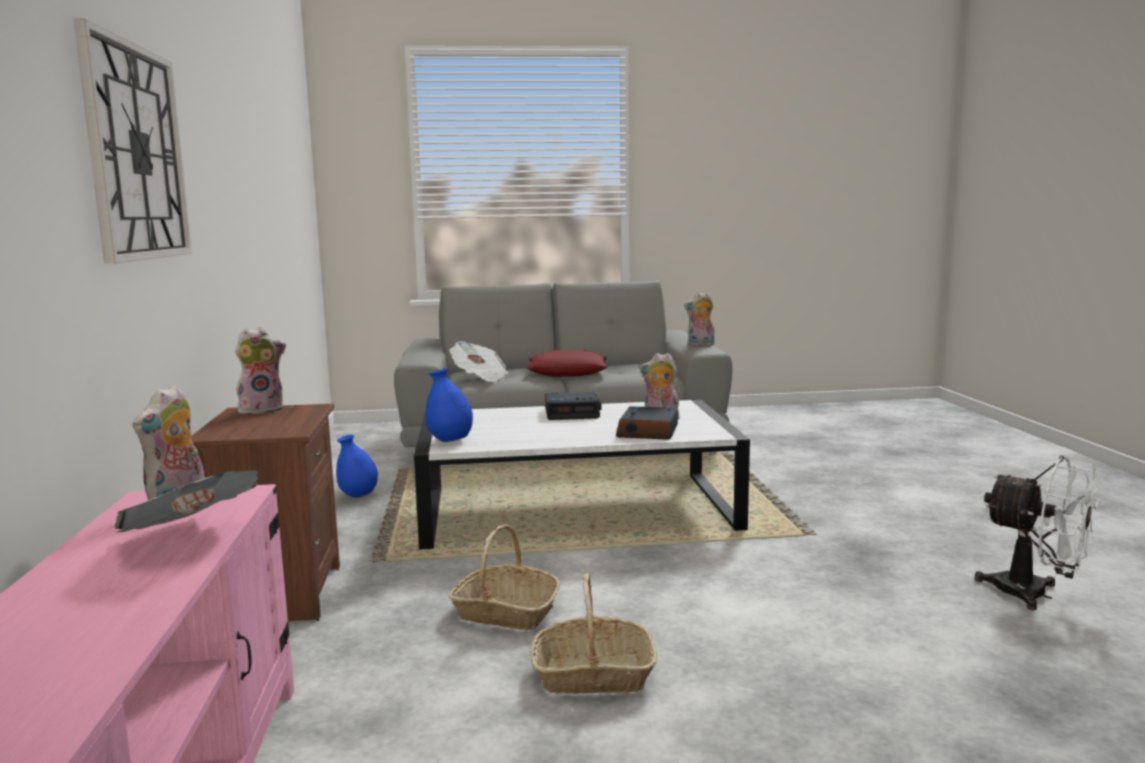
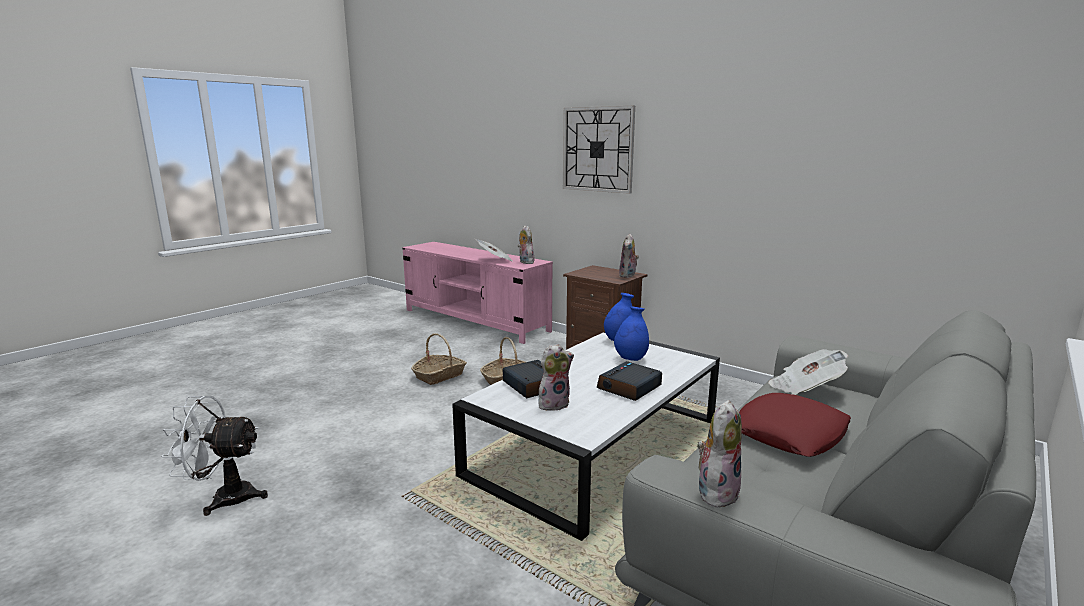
camera: 135 degrees right, 5 degrees up
(358, 495) = (732, 400): blue vase -> blue vase (631, 359)

